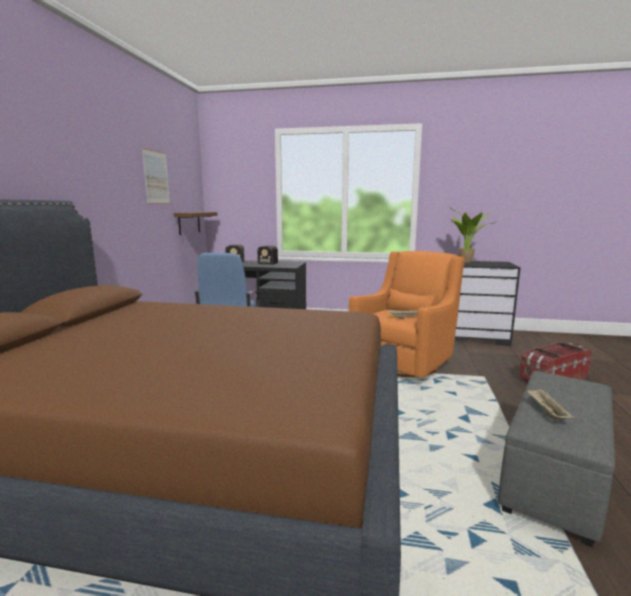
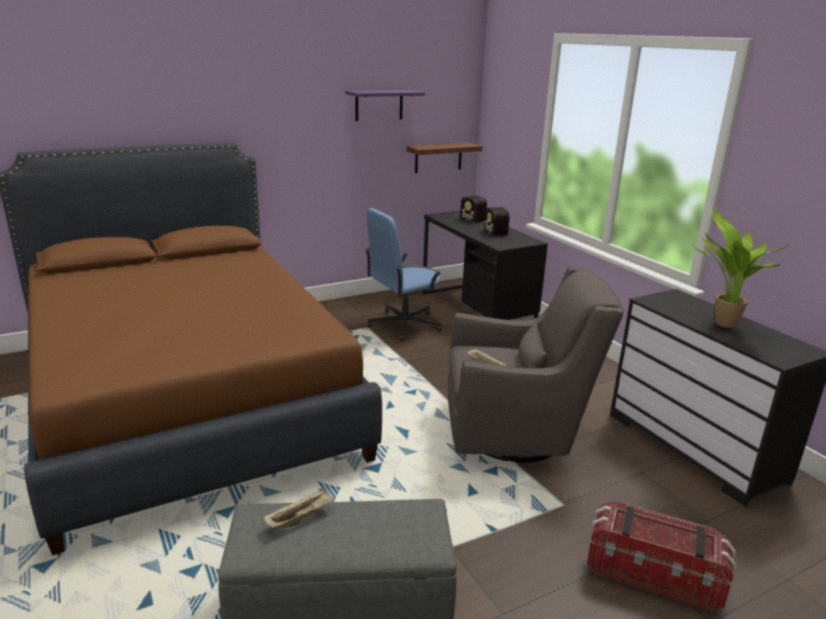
camera: 50 degrees right, 10 degrees up
(156, 177) = (379, 105): picture -> purple shelf
(405, 363) = (518, 433): orange armchair -> grey armchair

